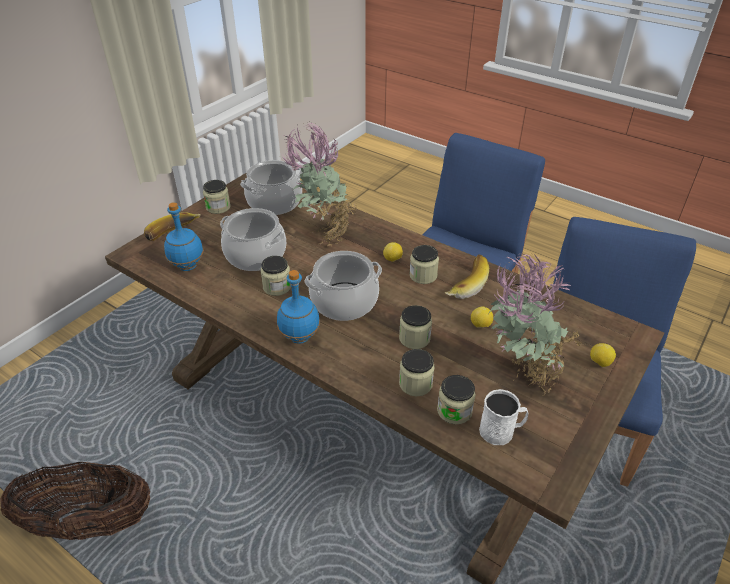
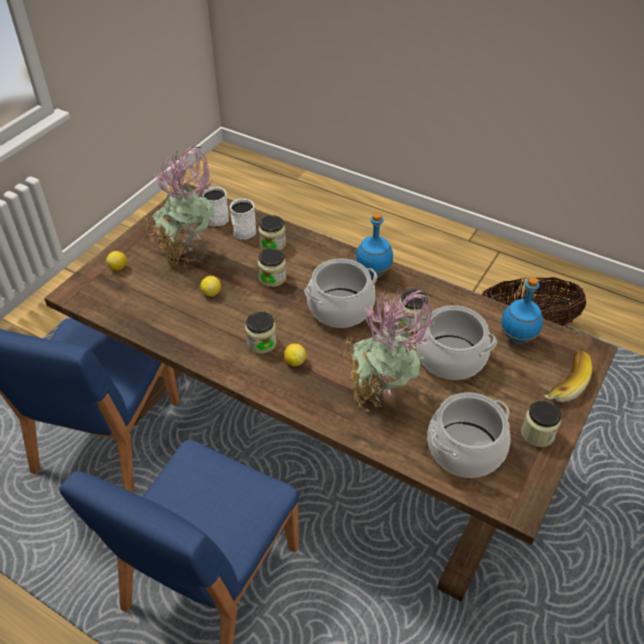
camera: 175 degrees right, 5 degrees up
(454, 411) = (244, 229): jar -> white mug
(464, 284) = (219, 335): banana -> none

